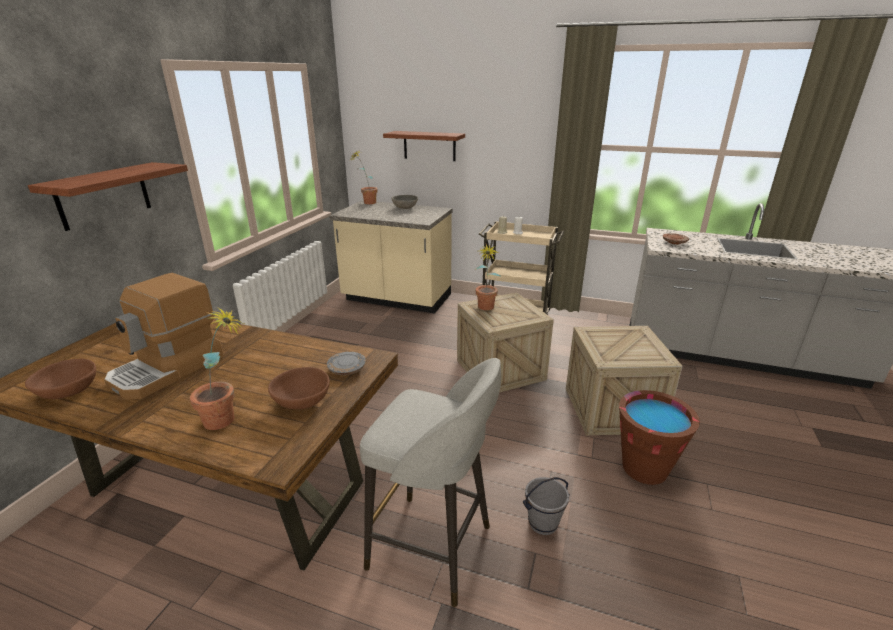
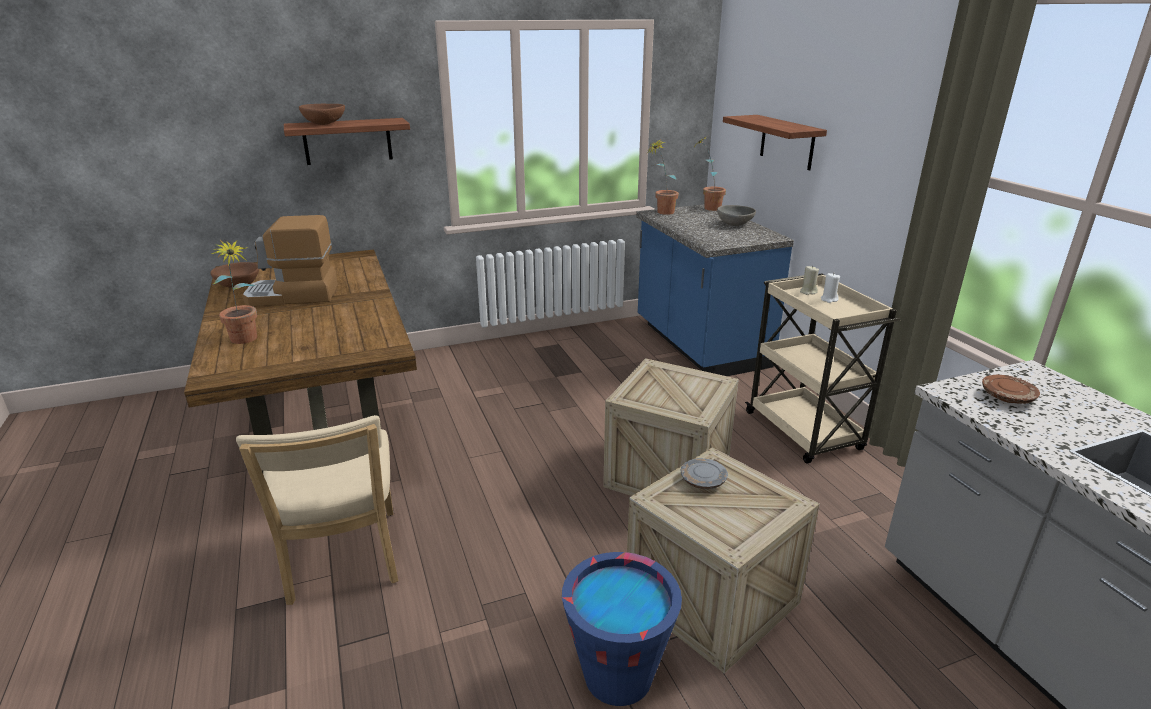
camera: 50 degrees right, 0 degrees up
(302, 402) = (293, 353): brown bowl -> brown bowl (324, 124)
(347, 369) = (361, 348): grey plate -> grey plate (703, 481)
(396, 299) = (699, 345): beige counter -> blue counter
(433, 548) = (342, 561): grey stool -> beige chair
(485, 309) = (658, 377): potted plant -> potted plant (661, 213)
(543, 524) = (434, 621): grey bucket -> none
(644, 468) = (618, 676): brown bucket -> blue bucket

